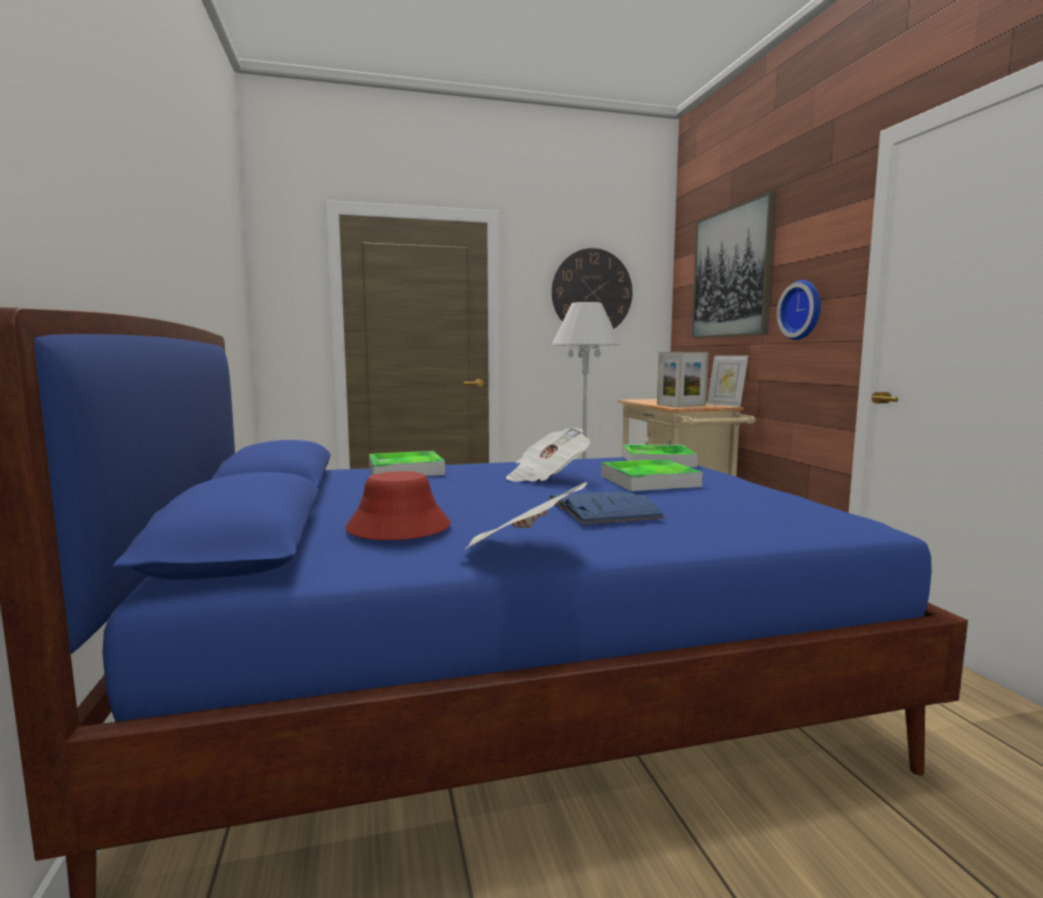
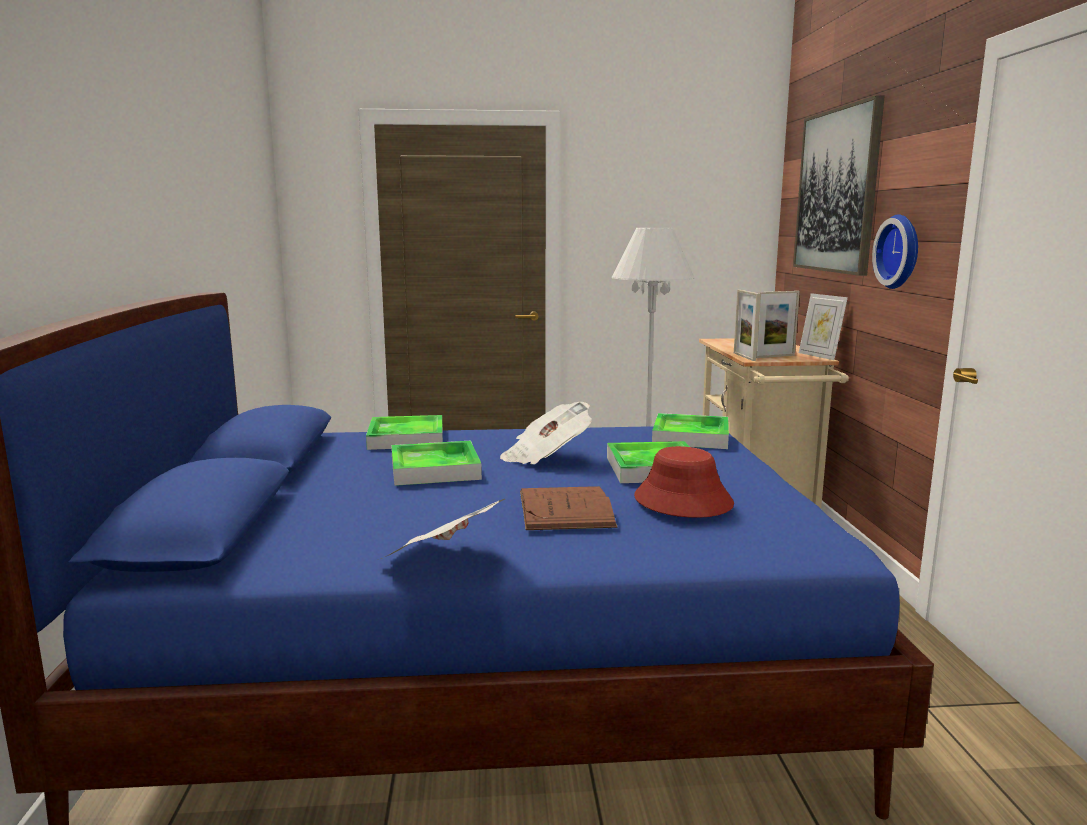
camera: 10 degrees right, 5 degrees up
(398, 527) = (349, 521): red hat -> red hat (682, 501)
(452, 488) = (435, 469): none -> tray
(592, 292) = (674, 206): wall clock -> none
(602, 508) = (565, 508): blue book -> brown book

